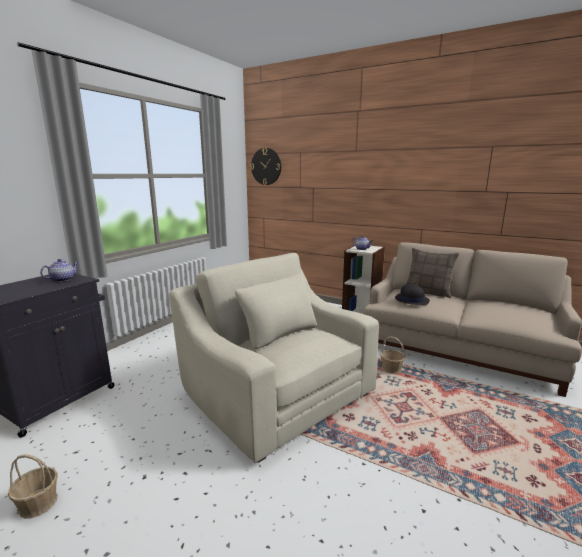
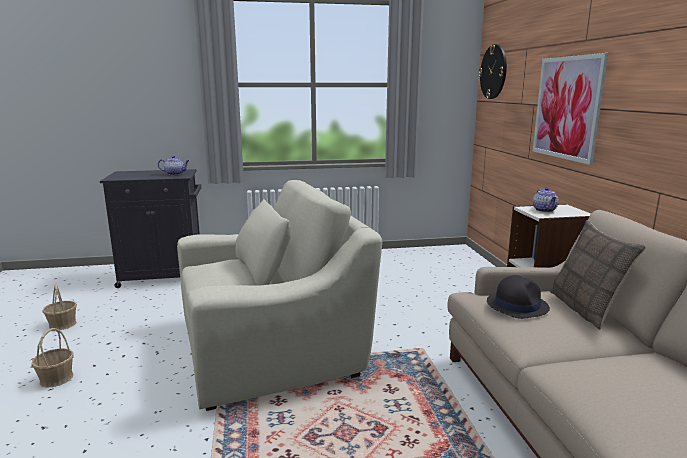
camera: 50 degrees right, 0 degrees up
(277, 393) = (272, 346): beige armchair -> beige armchair turned 60 degrees clockwise
(346, 189) = (567, 108): none -> picture
(391, 369) = (427, 395): basket -> basket (56, 378)

